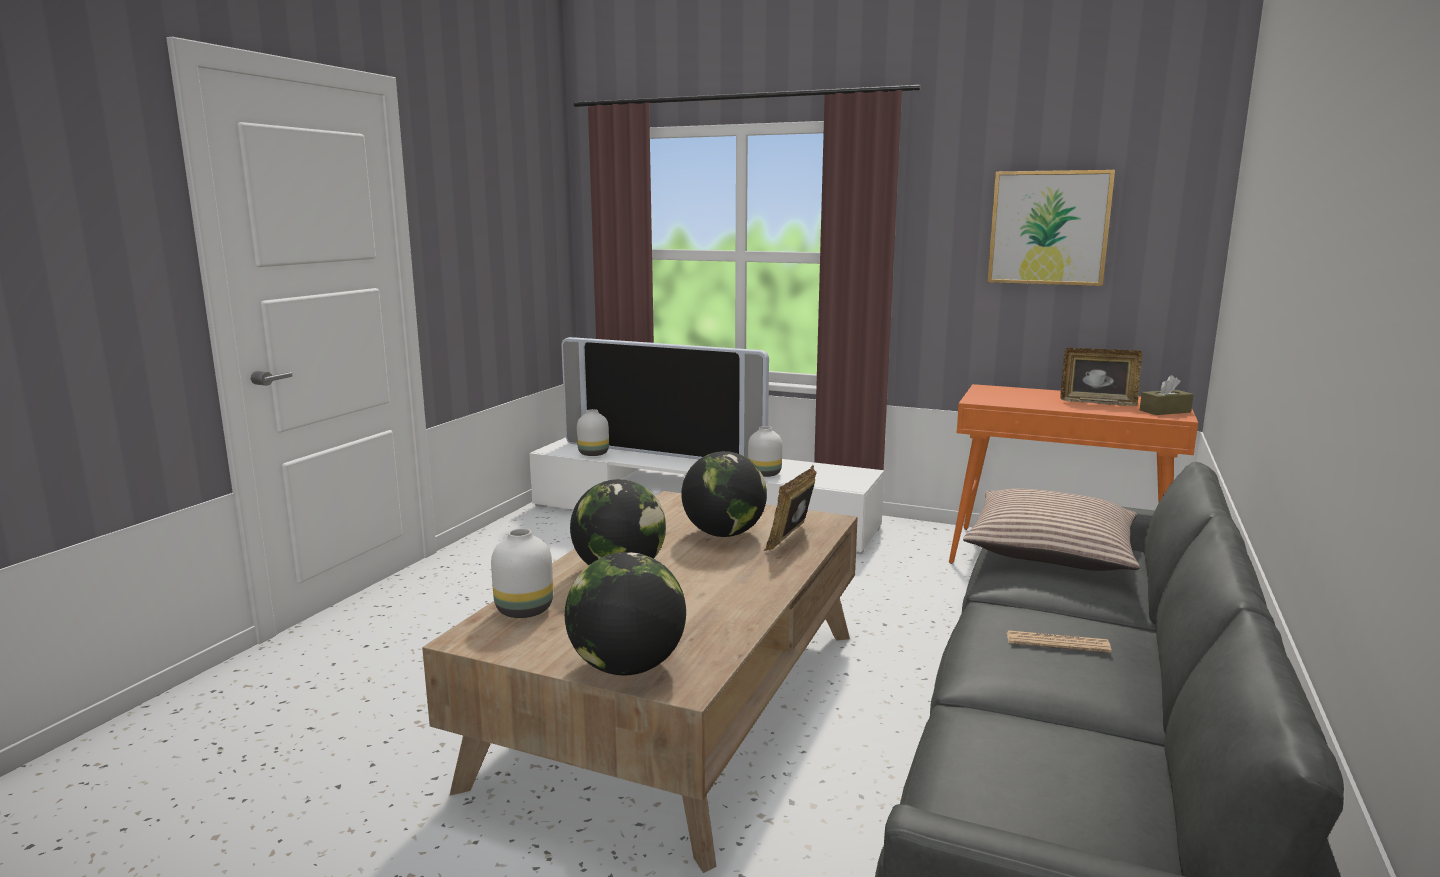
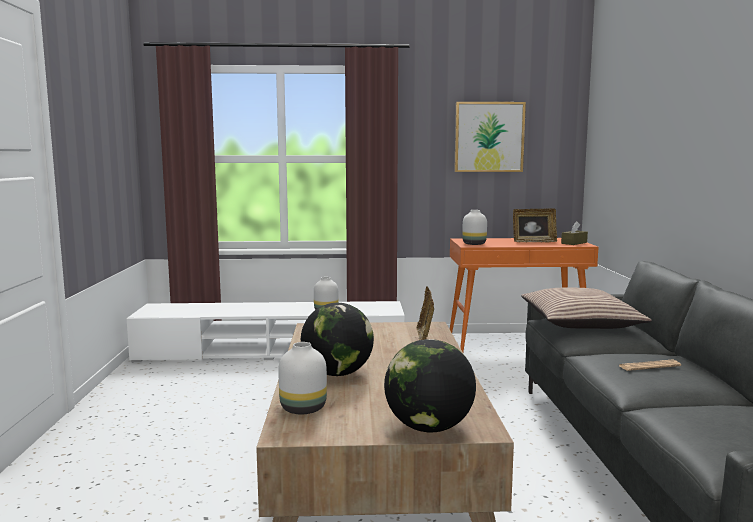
camera: 25 degrees left, 5 degrees down
(592, 454) = (181, 313): white vase -> white vase (473, 244)
(665, 452) = (237, 306): television -> none
(724, 534) = (376, 342): globe -> none

